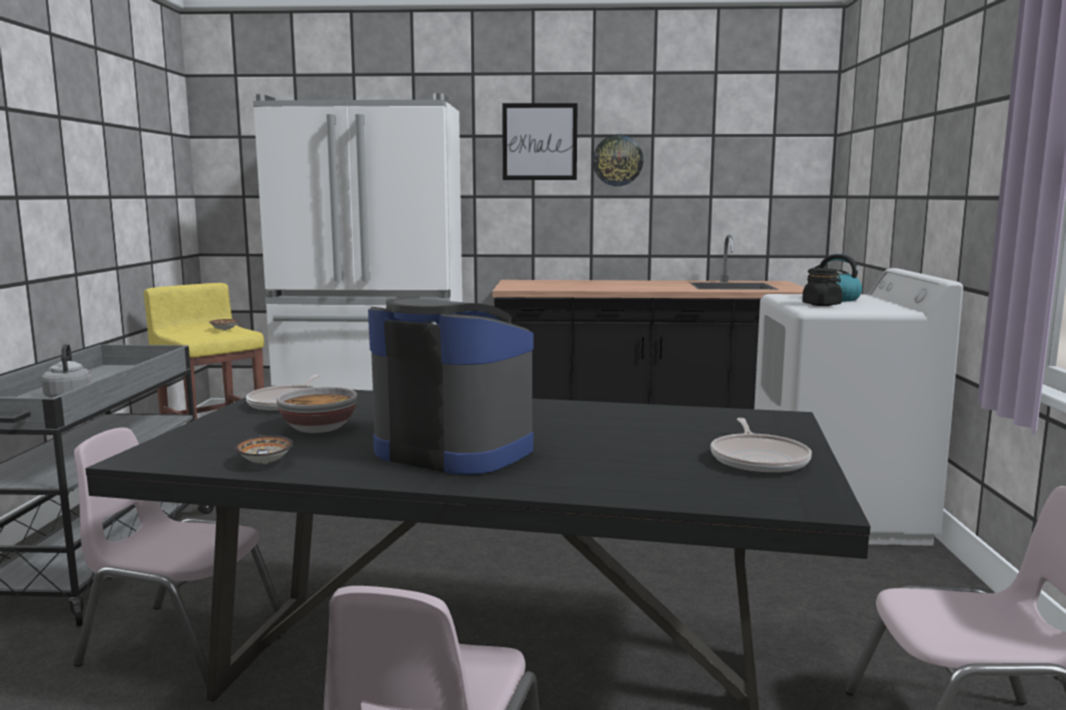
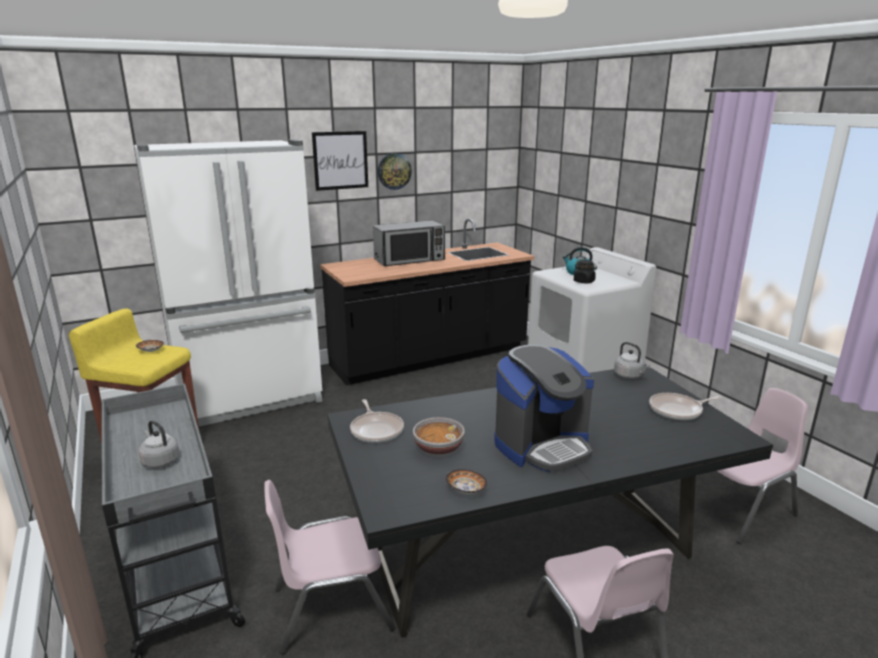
camera: 30 degrees left, 10 degrees up
(455, 450) = (542, 445): coffee machine -> coffee machine turned 150 degrees clockwise
(619, 284) = (410, 260): none -> microwave
(752, 417) = (629, 376): none -> grey kettle
(758, 459) = (678, 410): frying pan -> frying pan turned 105 degrees clockwise

